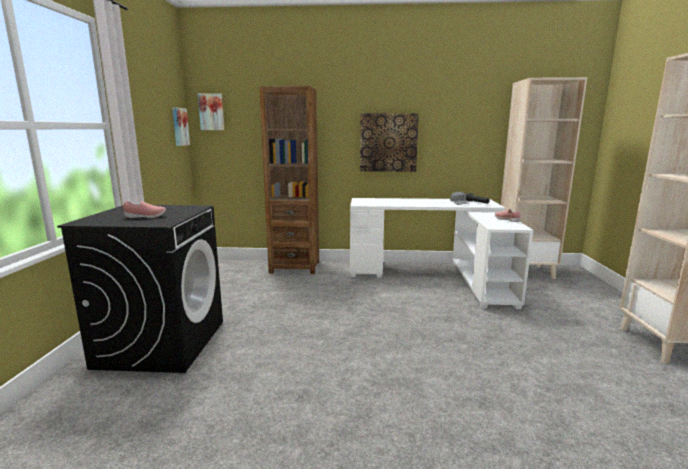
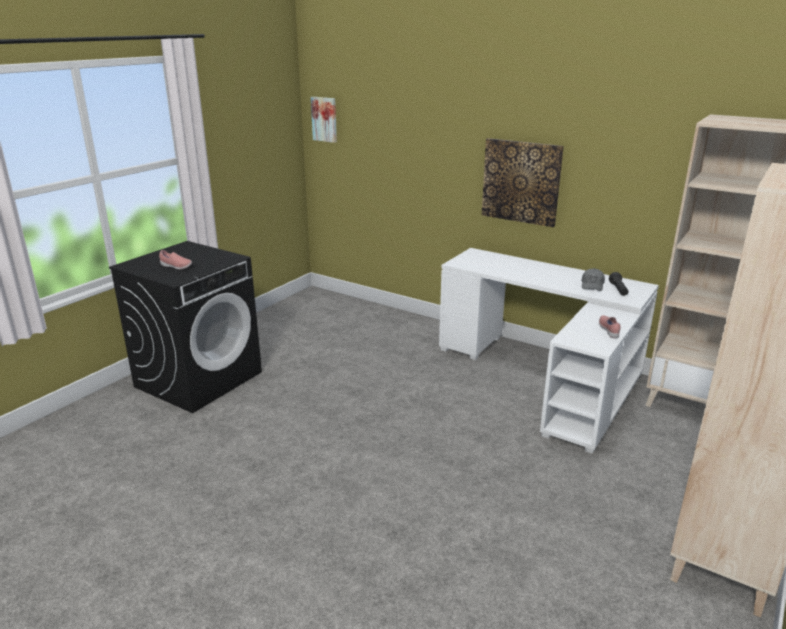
camera: 30 degrees right, 10 degrees up
(179, 127) = (287, 137): picture -> none
(295, 267) = (394, 320): brown bookcase -> none

